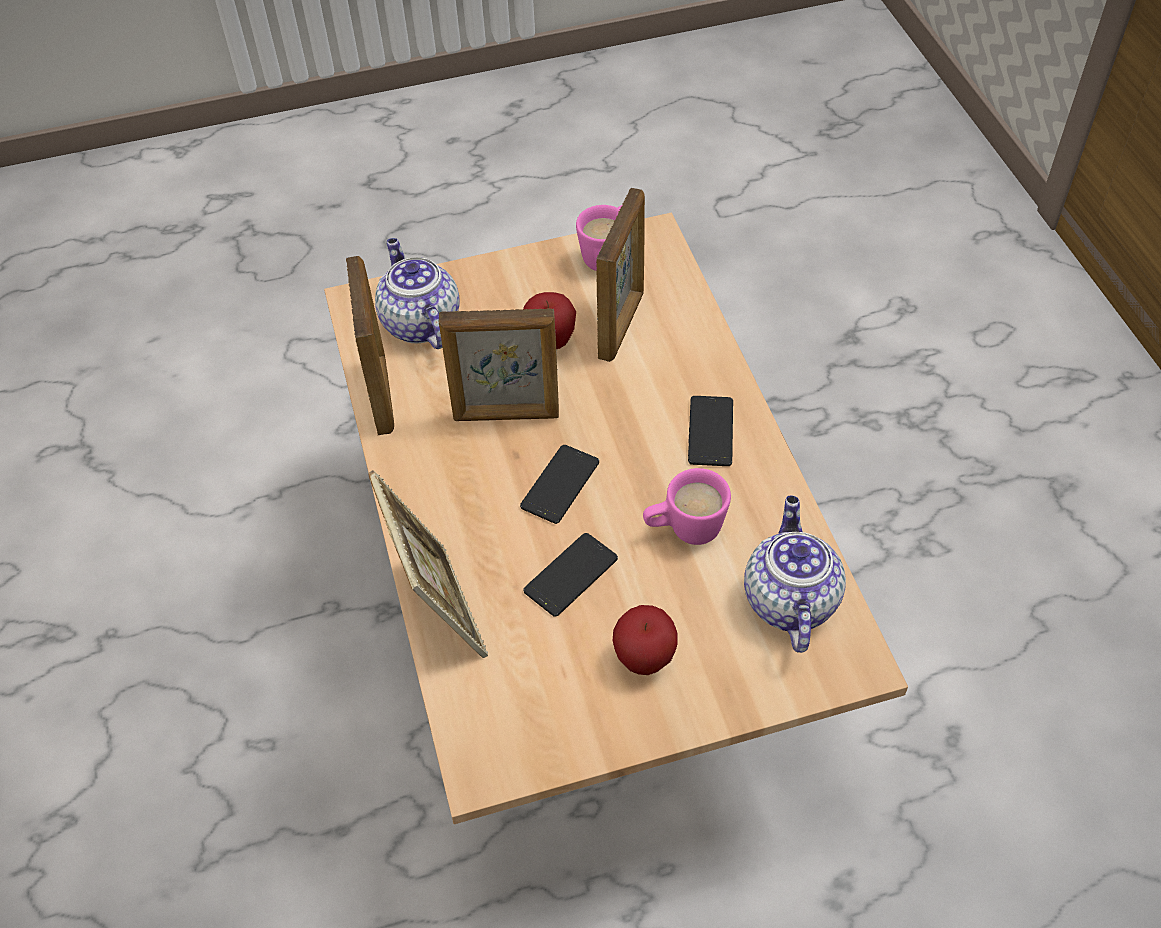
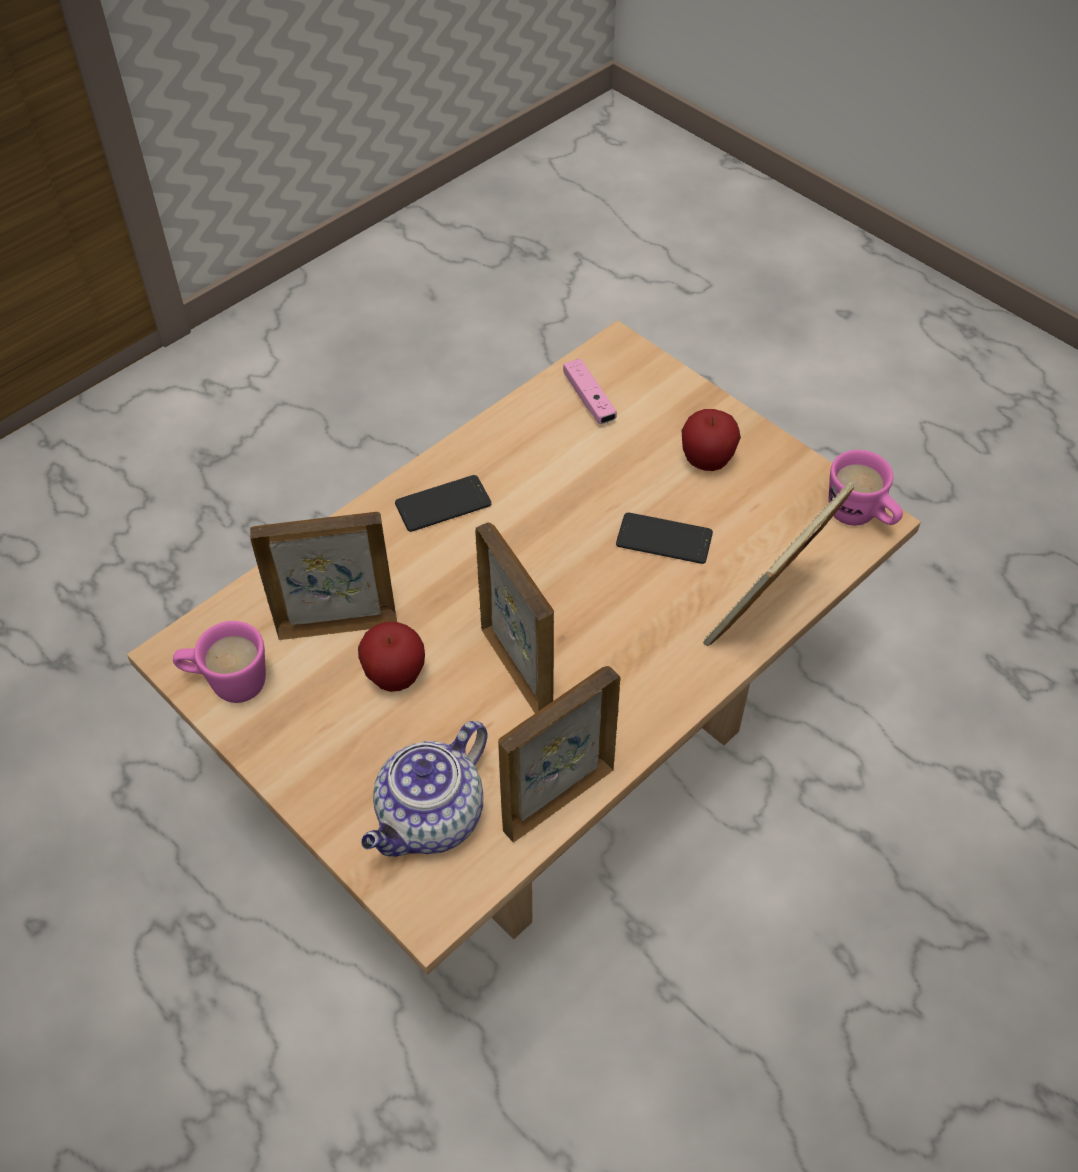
camera: 120 degrees left, 0 degrees up
(560, 484) = (574, 588): phone -> none
(684, 530) = (566, 483): pink mug -> pink mug (860, 517)
(789, 599) = (589, 399): teapot -> pink game controller

